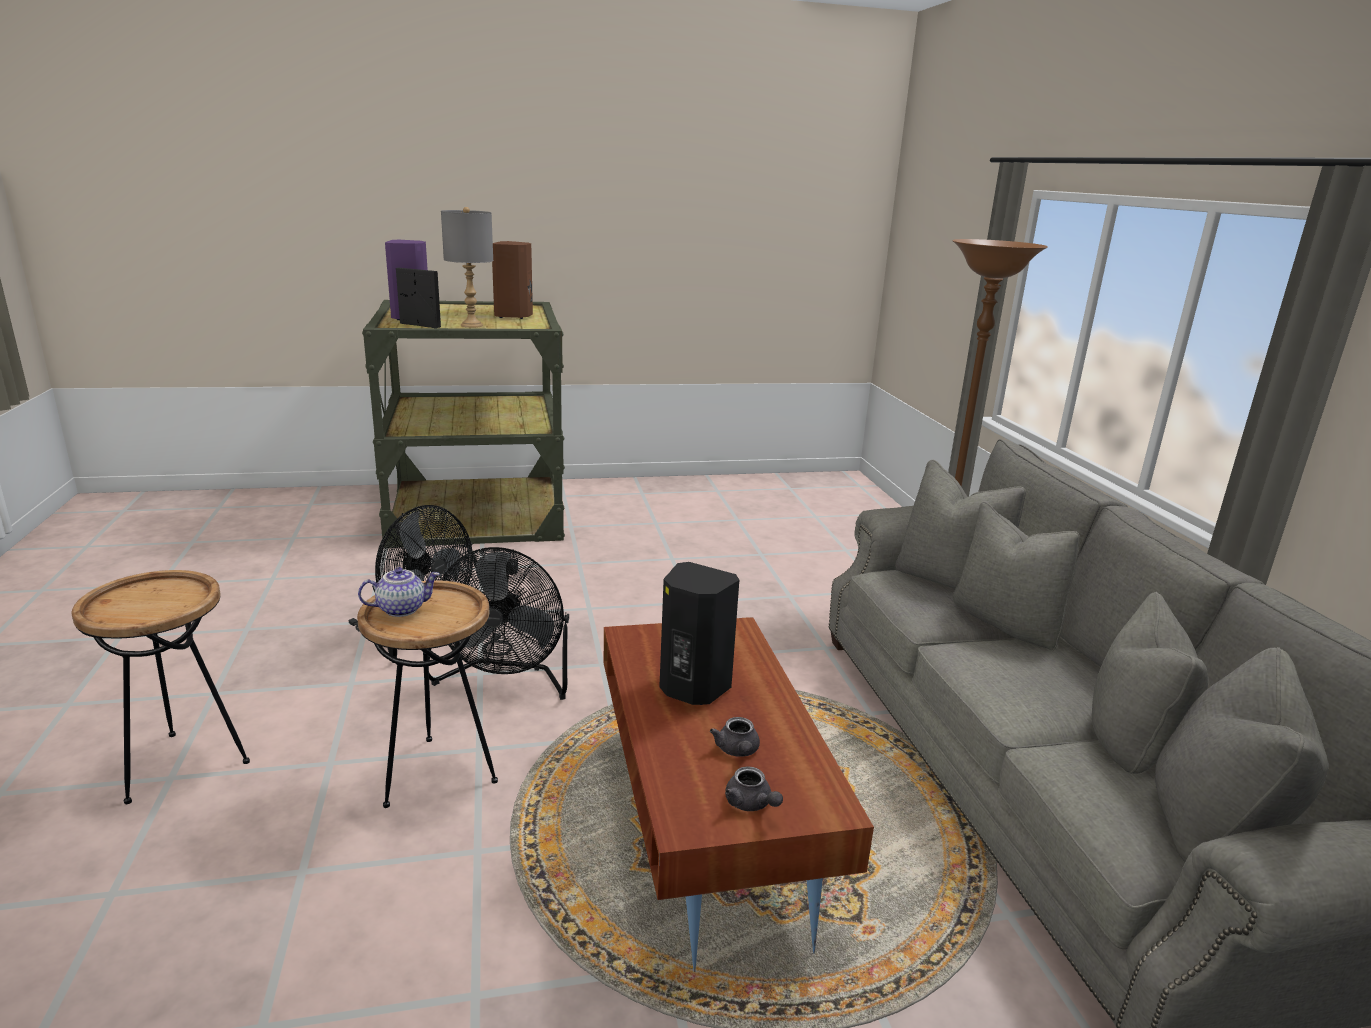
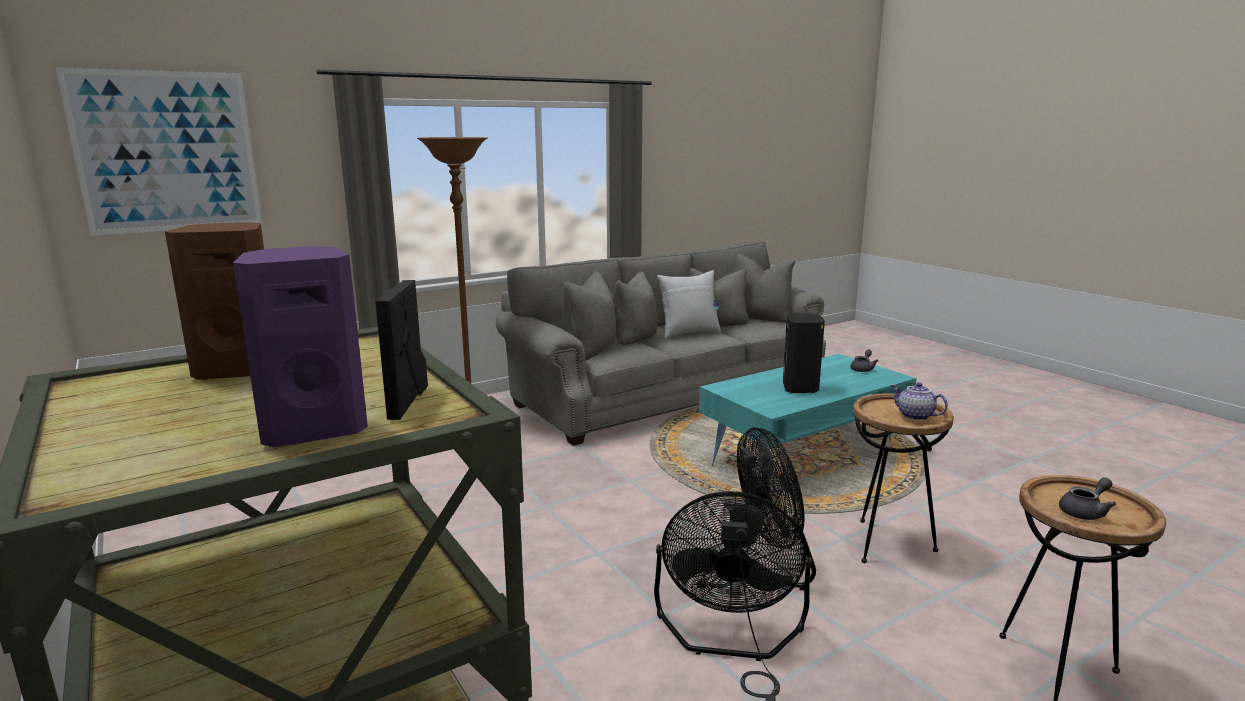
camera: 110 degrees left, 5 degrees down
(472, 325) = (376, 373): grey table lamp -> none
(710, 824) = (803, 454): brown coffee table -> turquoise coffee table
(737, 751) = (834, 374): grey teapot -> grey teapot (1085, 512)
(928, 235) = (167, 152): none -> picture
(1034, 677) = (688, 334): none -> grey pillow

